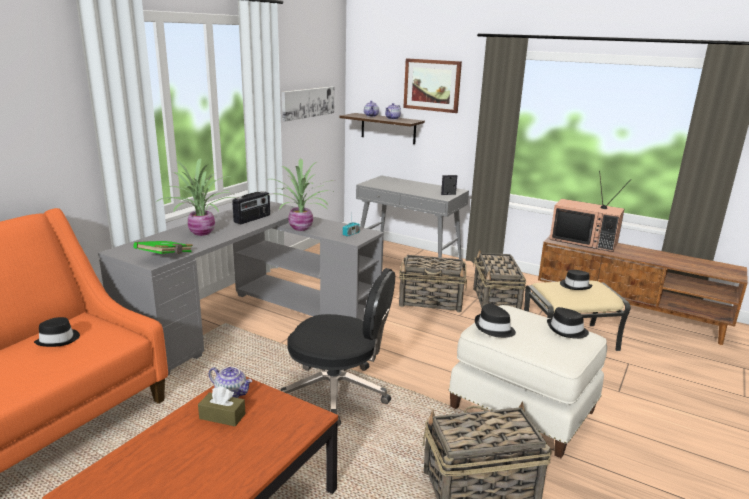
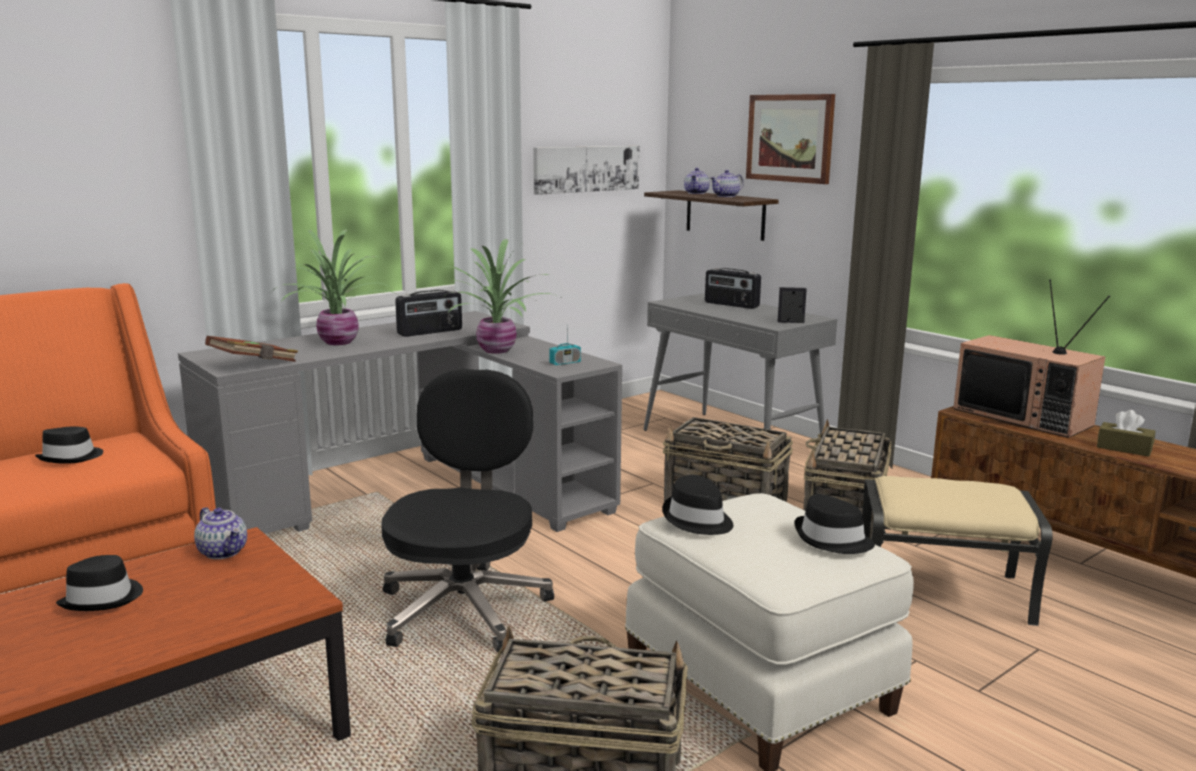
camera: 20 degrees right, 5 degrees down
(166, 257) = (254, 364): green book -> brown book
(222, 416) = (182, 576): brown tissue box -> brown tissue box (1124, 448)
(338, 392) = (464, 607): black office chair -> black office chair turned 120 degrees counterclockwise
(404, 184) = (731, 305): none -> radio
(575, 286) = (952, 487): black hat -> black hat (103, 598)

